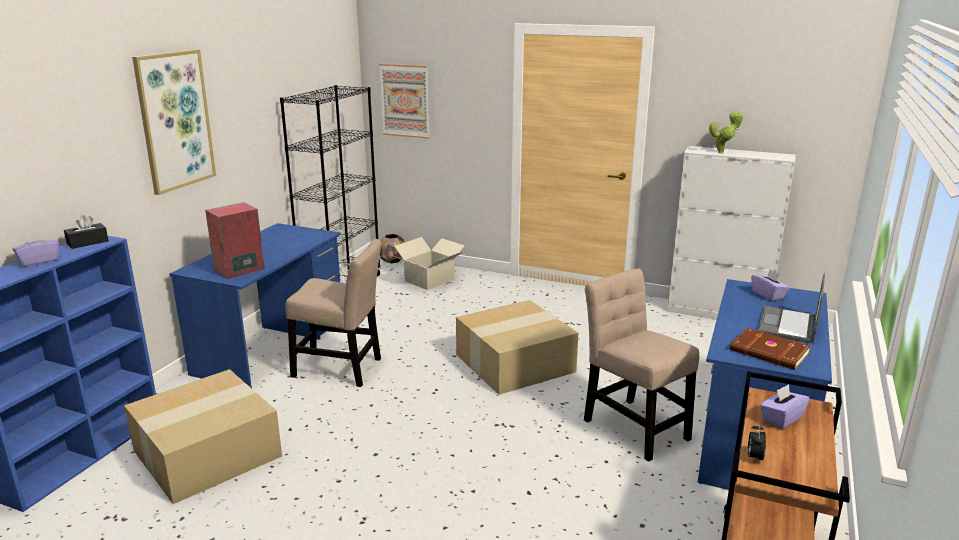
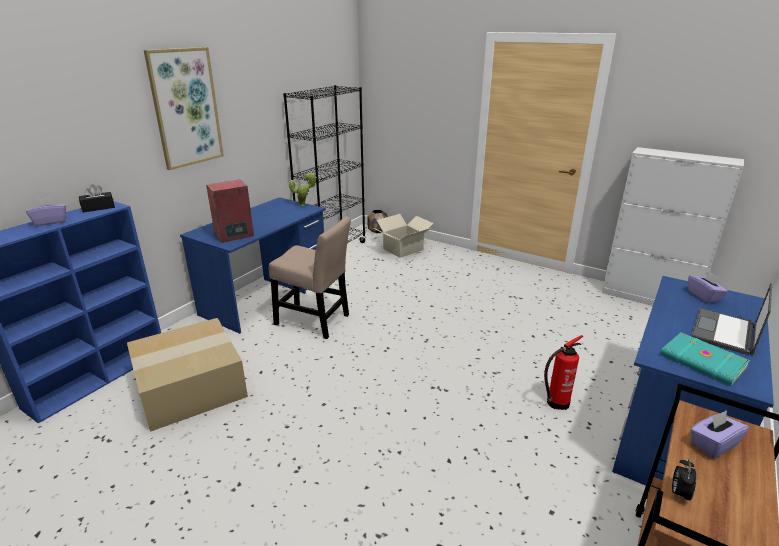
camera: 10 degrees right, 5 degrees up
(405, 100) = (393, 100): picture -> none
(515, 362) = (459, 329): cardboard box -> none
(632, 426) = (556, 403): beige chair -> fire extinguisher
(722, 152) = (670, 154): potted plant -> potted plant (304, 205)
(769, 352) = (702, 362): brown book -> turquoise book

